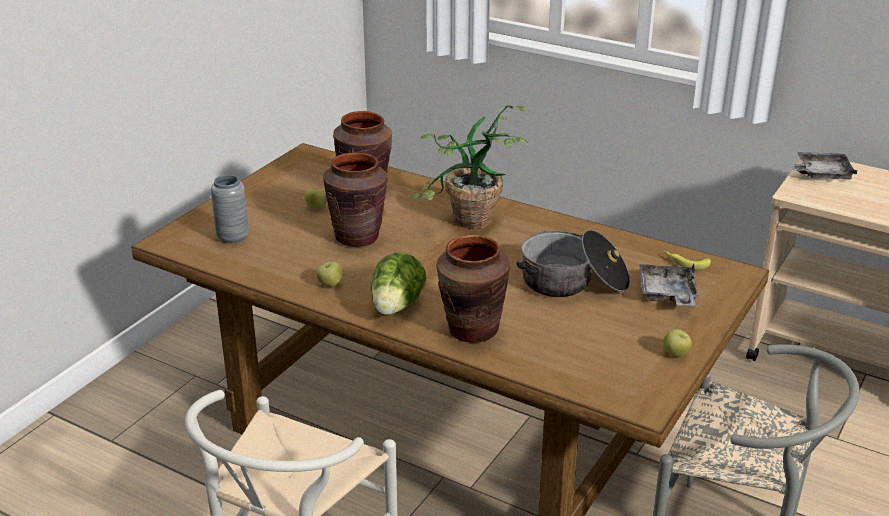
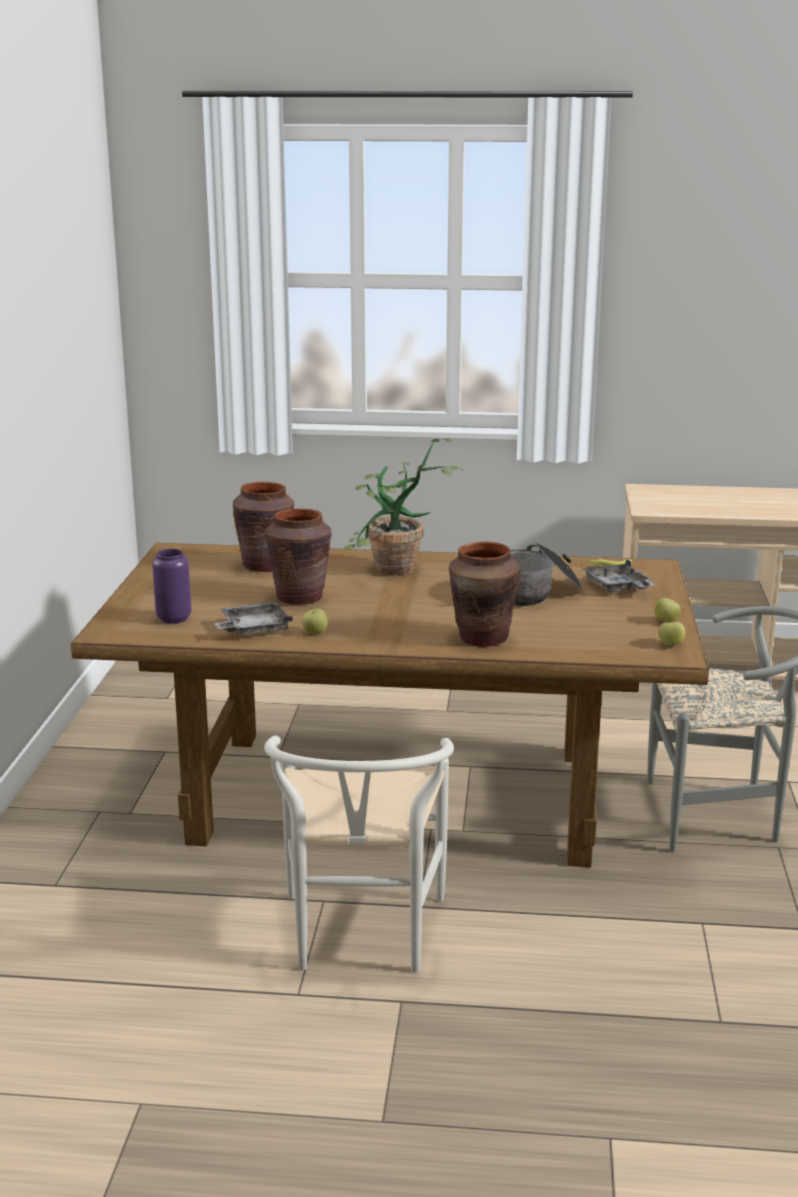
camera: 25 degrees left, 10 degrees down
(233, 237) = (174, 618): grey vase -> purple vase
(317, 207) = (232, 584): apple -> apple (670, 645)
(396, 307) = (396, 636): lettuce -> none
(821, 174) = (653, 495): grey tray -> grey tray (253, 629)

